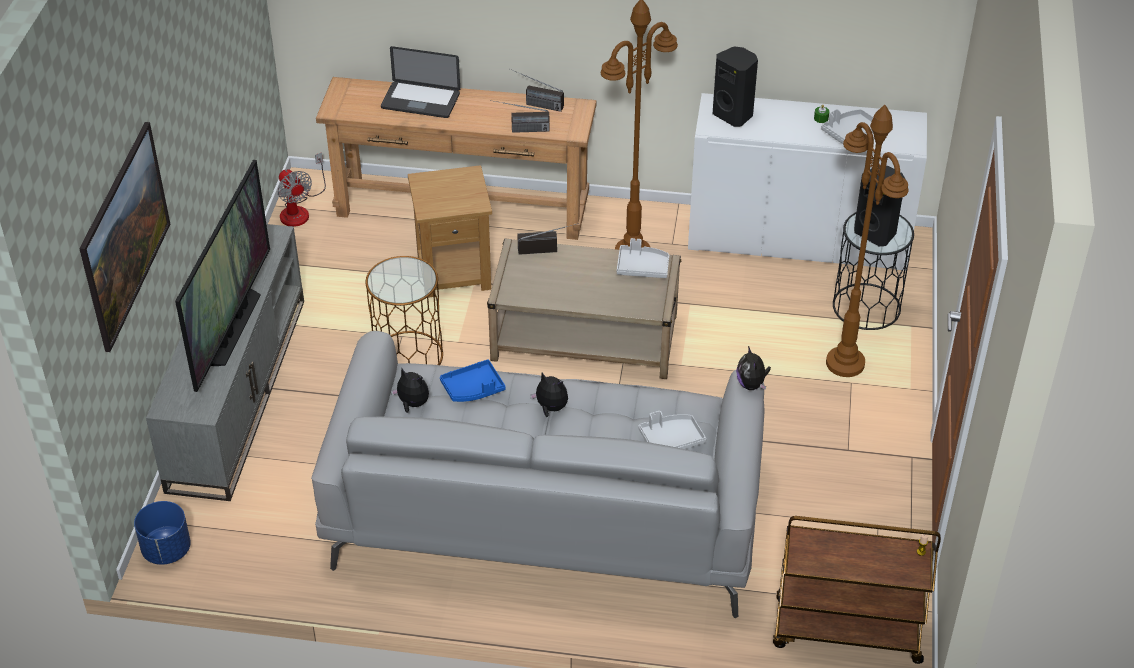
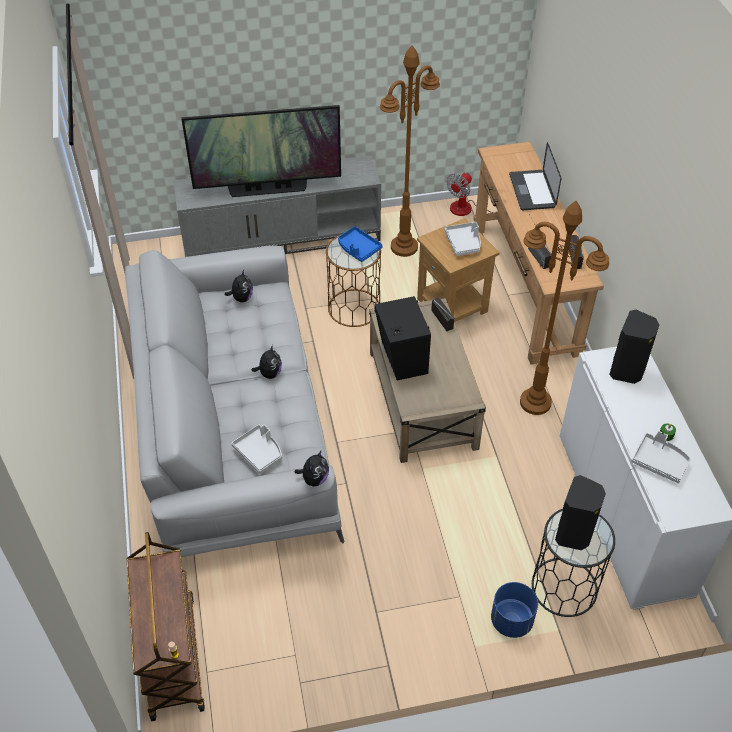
camera: 70 degrees right, 5 degrees up
(131, 260) = (197, 82): picture -> none
(166, 550) = (138, 254): blue planter -> blue planter (511, 621)
(473, 388) = (270, 325): blue tray -> blue tray (358, 249)
(580, 297) = (402, 359): none -> black speaker
(642, 267) = (456, 387): grey tray -> grey tray (464, 243)
(751, 384) = (314, 479): plush toy -> plush toy turned 150 degrees clockwise
(844, 363) = (482, 585): brown floor lamp -> brown floor lamp (404, 247)

